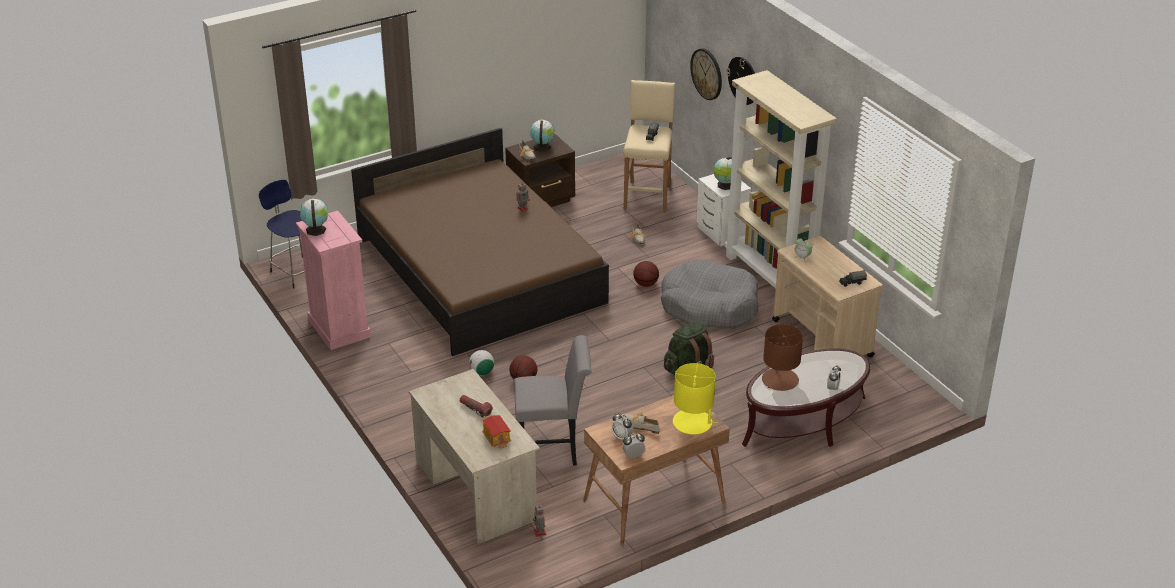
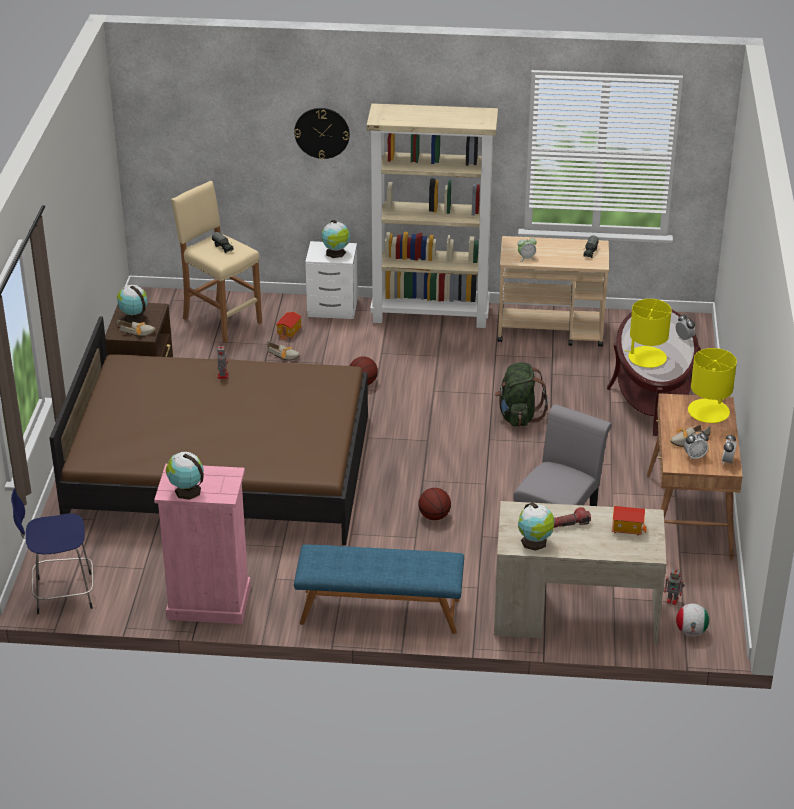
camera: 55 degrees left, 0 degrees up
(395, 400) = (379, 612): none -> blue bench
(438, 402) = (535, 542): none -> globe
(482, 372) = (394, 537): football -> football (691, 631)
(668, 228) = (289, 332): none -> toy house
(707, 74) = (251, 151): wall clock -> none
(709, 306) = (438, 364): grey dog bed -> none
(780, 380) = (646, 358): brown table lamp -> yellow table lamp

